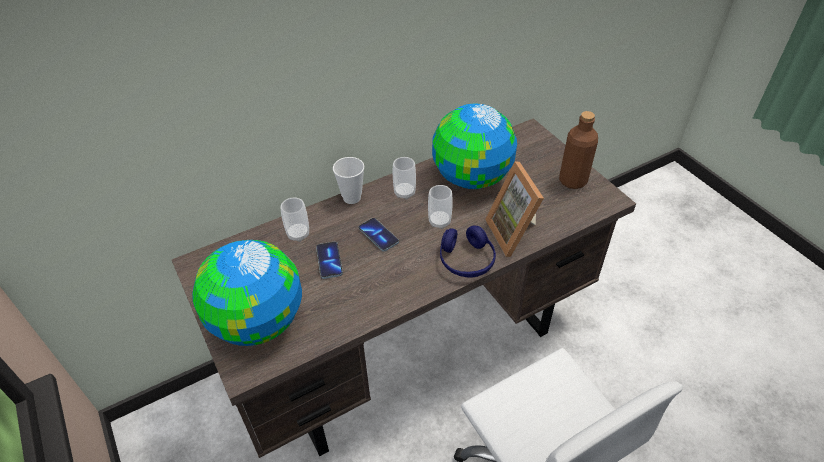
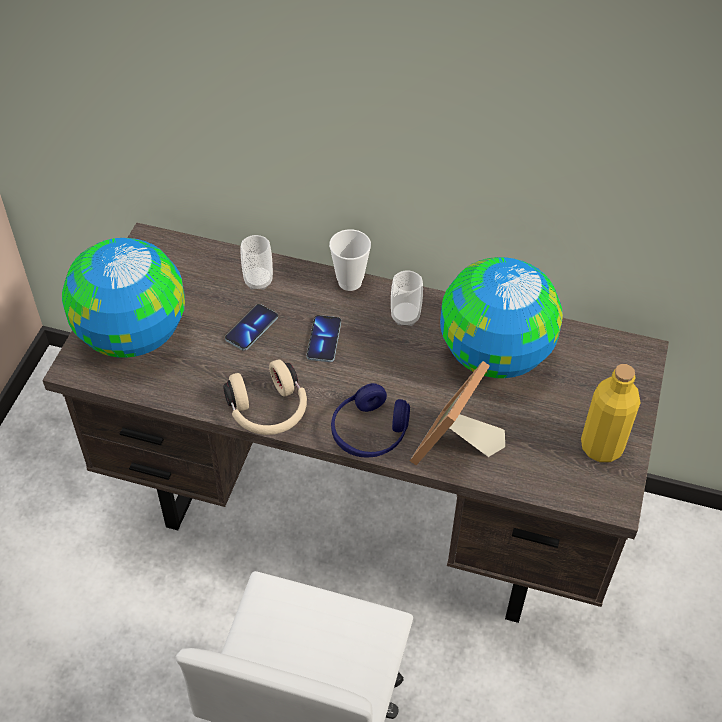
camera: 45 degrees right, 5 degrees up
(400, 294) = (268, 411): none -> beige headphones
(439, 222) = (397, 373): cup -> none
(572, 181) = (601, 446): brown bottle -> yellow bottle

